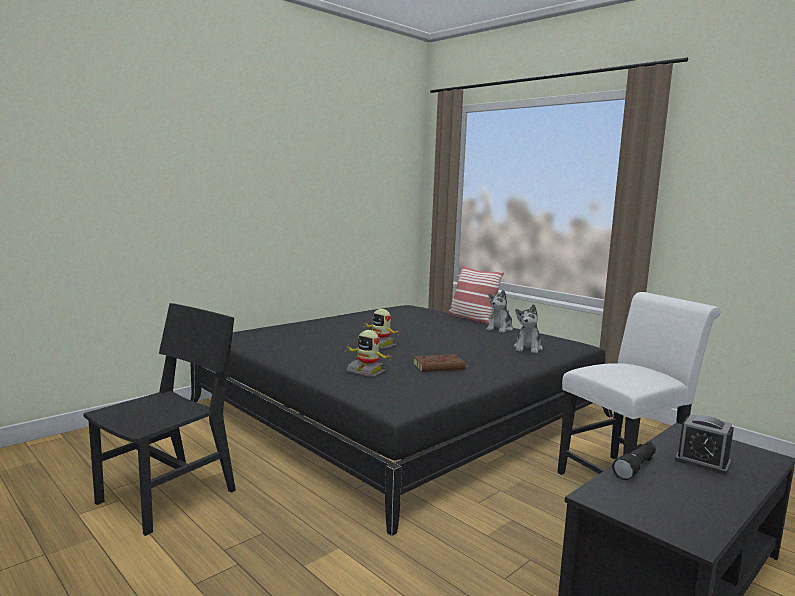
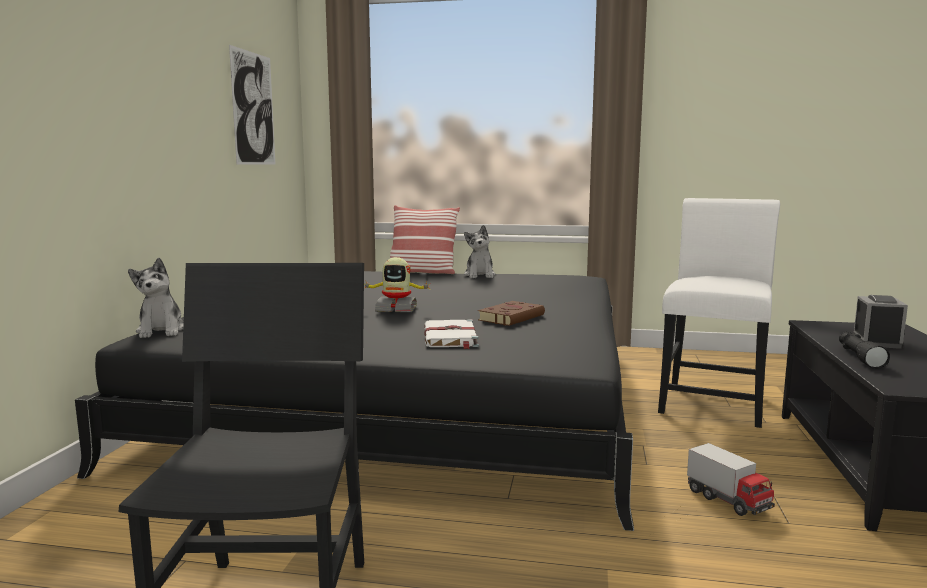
camera: 35 degrees left, 0 degrees up
(367, 192) = (253, 109): none -> picture
(367, 371) = (450, 337): toy robot -> white book
(489, 547) = (728, 500): none -> toy truck
(528, 348) = (551, 286): plush toy -> plush toy (161, 331)
(702, 462) = (877, 341): alarm clock -> alarm clock turned 75 degrees counterclockwise

